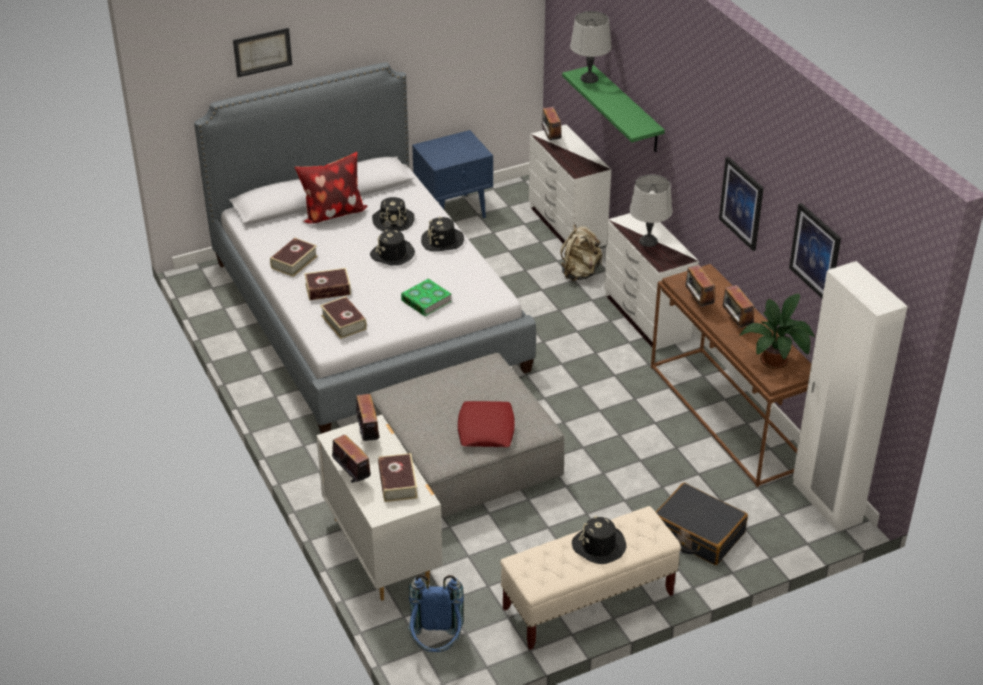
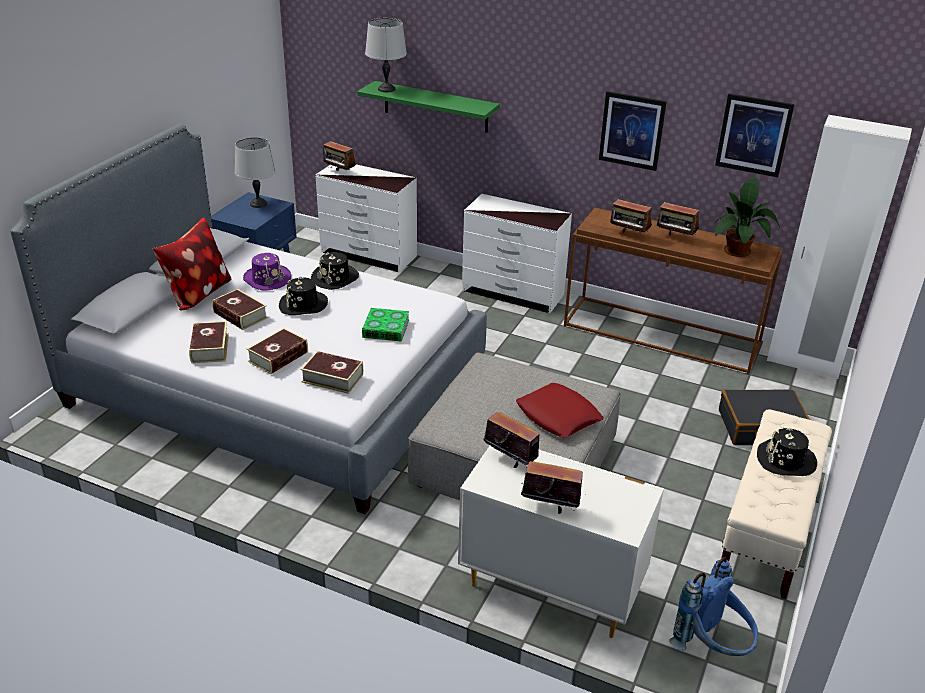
camera: 40 degrees left, 5 degrees down
(262, 52) = (63, 128): picture -> none
(393, 220) = (267, 279): black hat -> purple hat
(397, 483) = (599, 490): book -> book (240, 315)
(580, 273) = (422, 283): beige backpack -> none
(648, 241) = (517, 213): grey table lamp -> grey table lamp (258, 204)

